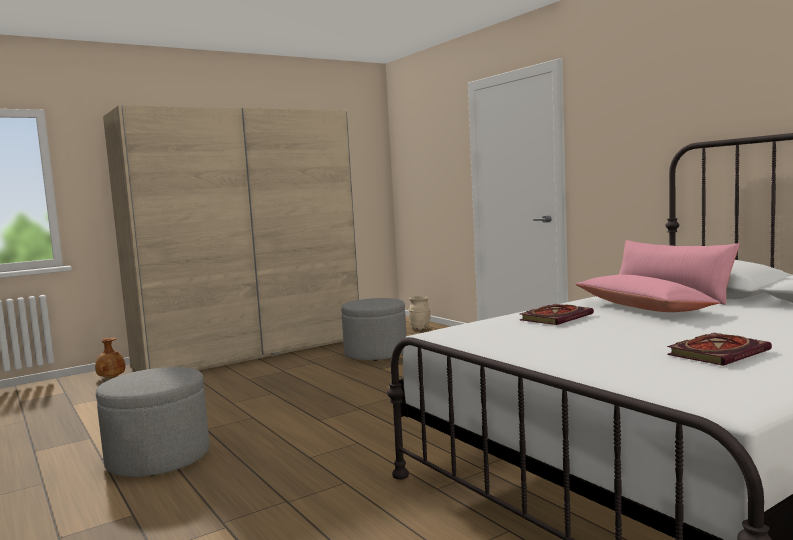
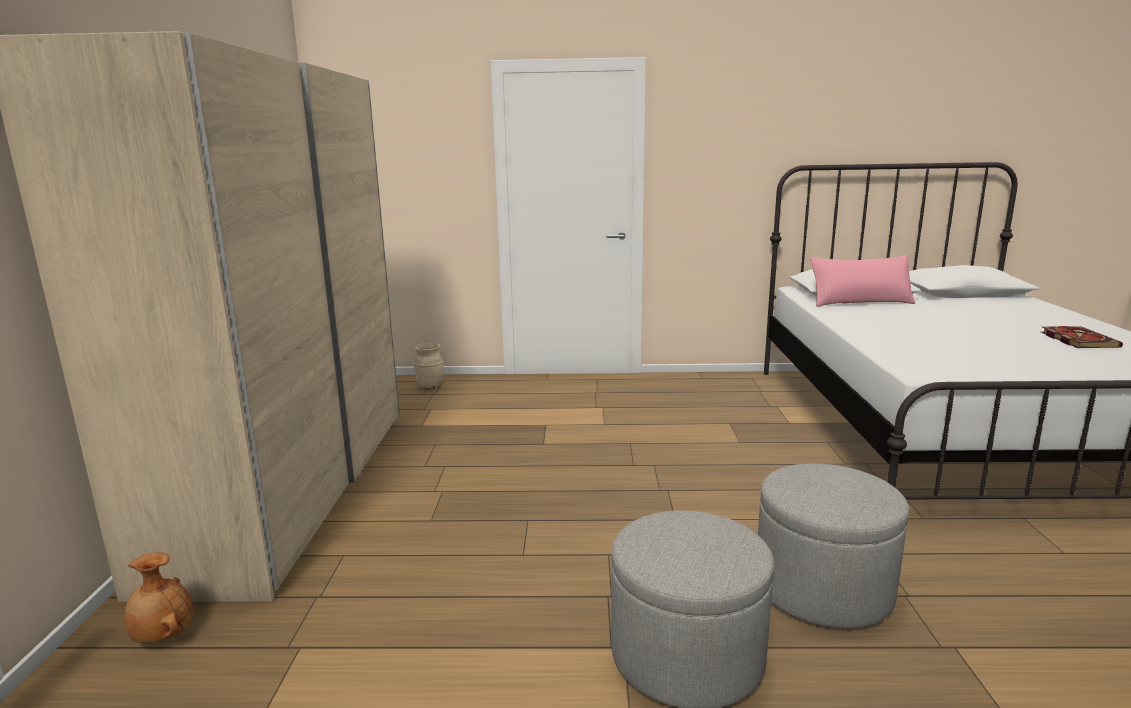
camera: 55 degrees left, 10 degrees up
(375, 353) = (477, 429): grey ottoman -> grey ottoman (822, 588)
(556, 317) = (902, 336): book -> none
(642, 308) = (898, 316): pink pillow -> none

